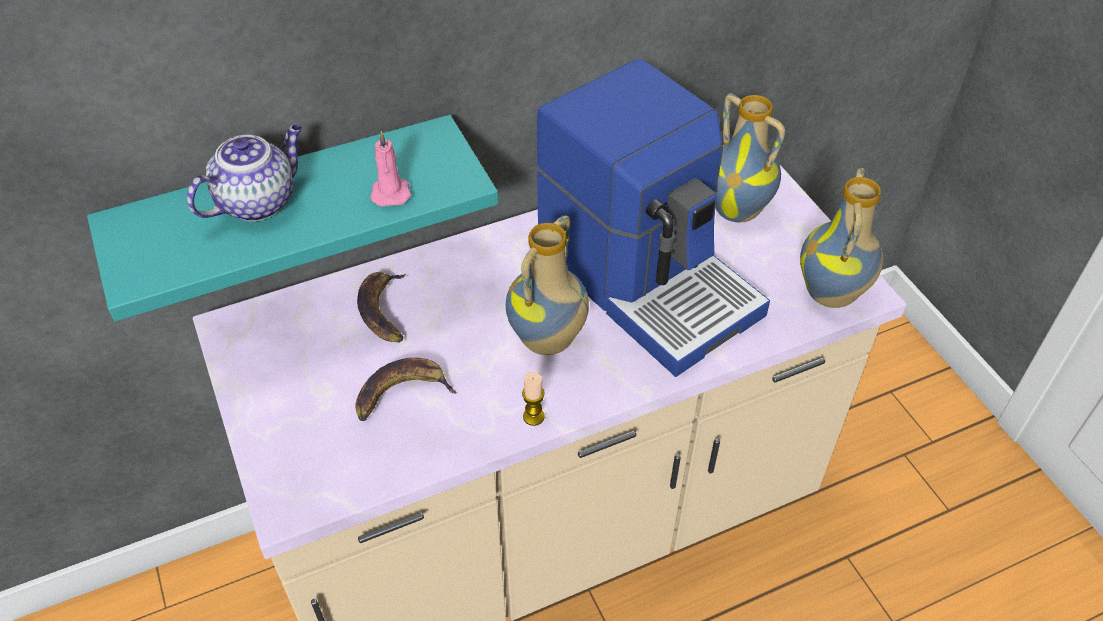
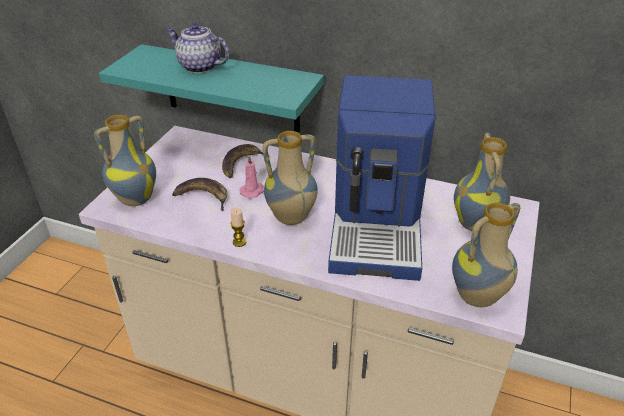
camera: 45 degrees right, 10 degrees down
(258, 201) = (199, 66): teapot -> teapot turned 150 degrees counterclockwise
(312, 463) = (135, 198): none -> vase
(391, 192) = (251, 87): pink candle -> pink candle (253, 191)

